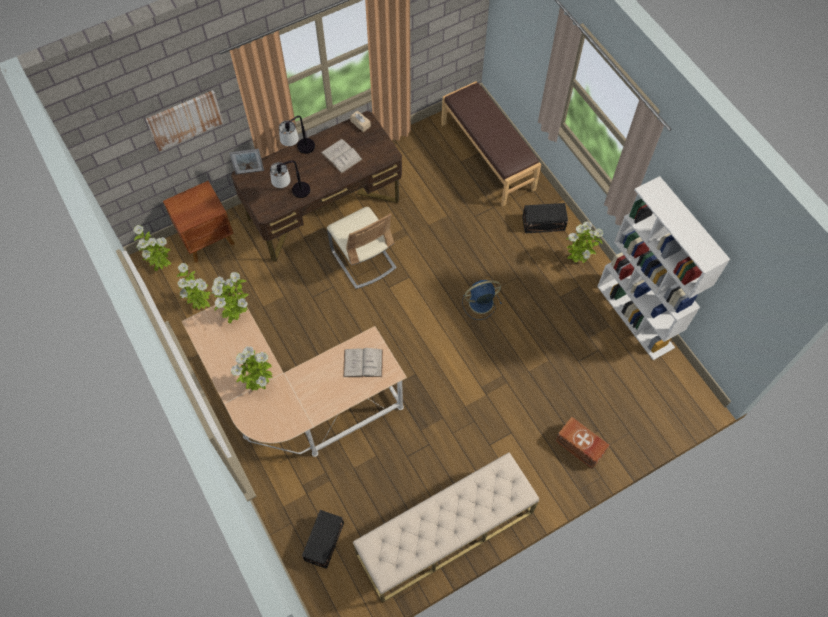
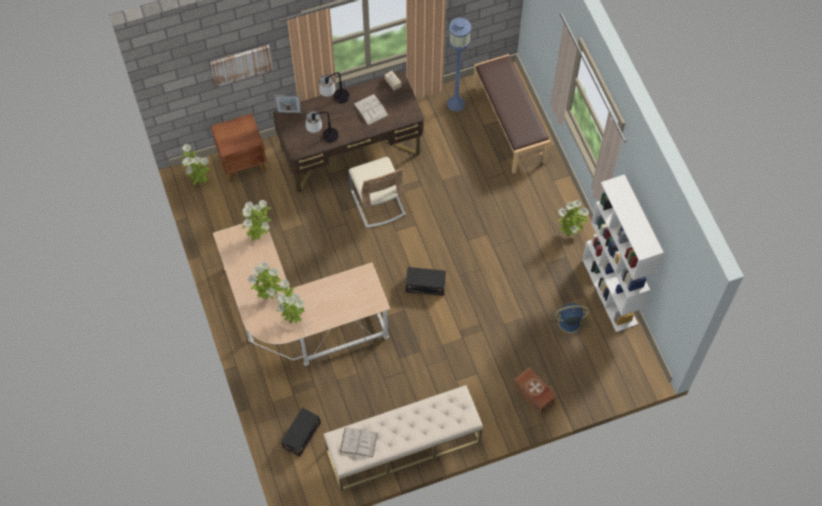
camera: 10 degrees right, 0 degrees up
(201, 305) = (229, 221): potted plant -> potted plant (292, 317)
(363, 363) = (356, 291): white book -> white book (358, 442)
(427, 143) = (456, 103): none -> blue floor lamp
(480, 303) = (473, 257): blue fan -> blue fan (568, 322)
(542, 223) = (546, 194): black storage box -> black storage box (425, 285)

